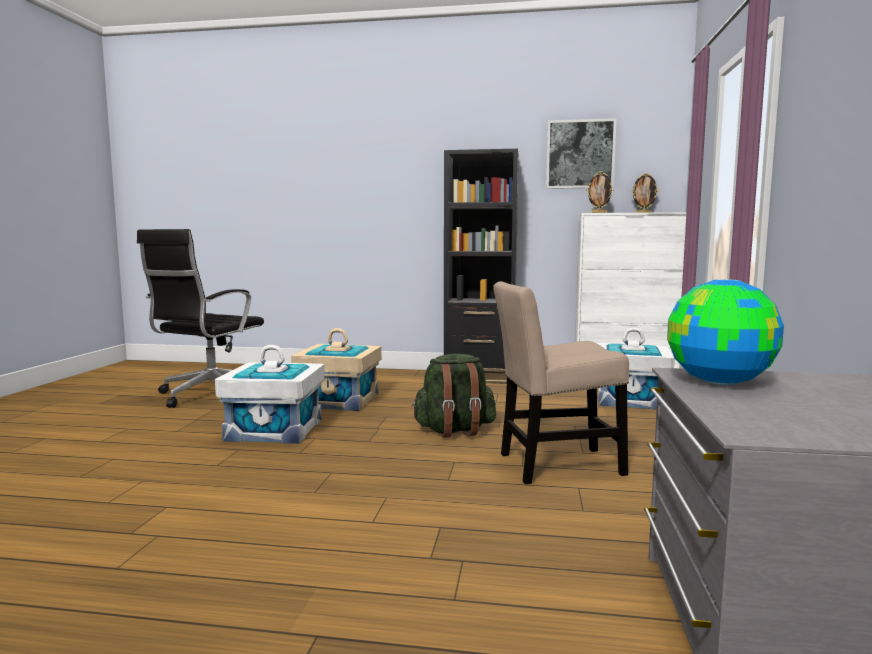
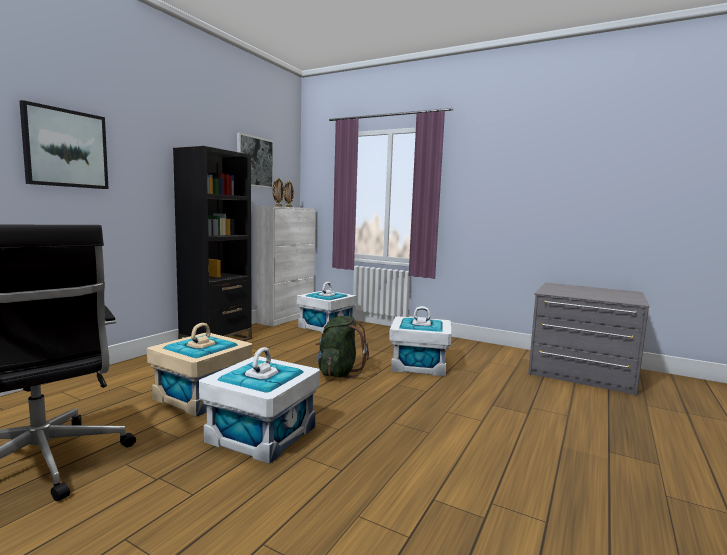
camera: 70 degrees left, 0 degrees up
(349, 175) = (66, 148): none -> picture
(554, 465) = (419, 364): beige chair -> white storage box
(720, 382) = (563, 293): globe -> none

